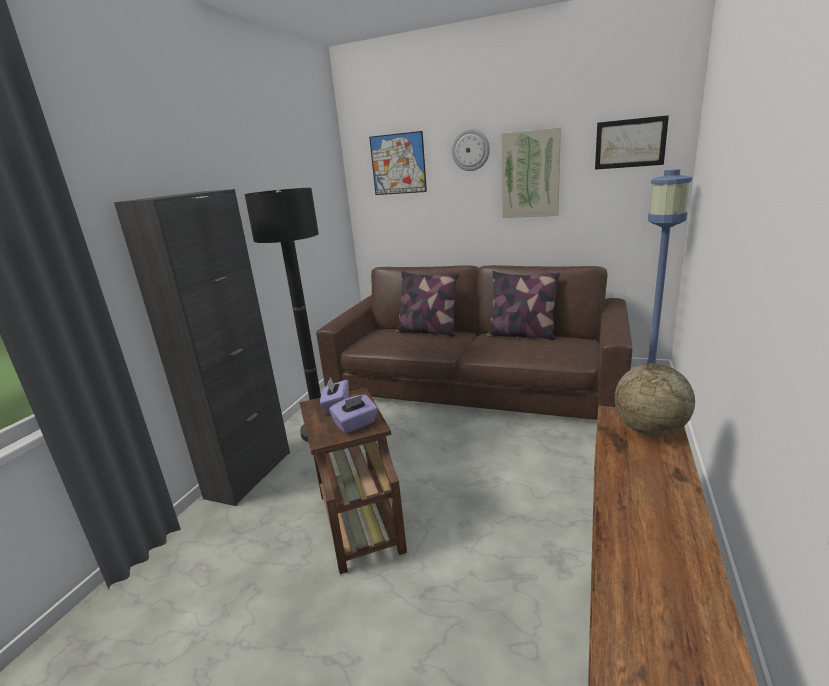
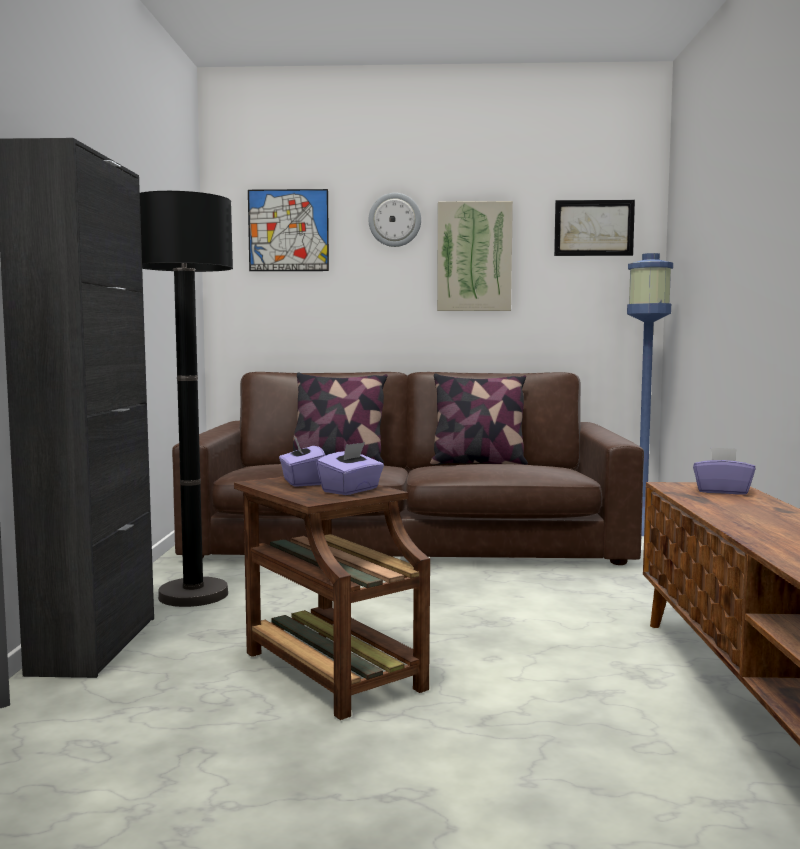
camera: 20 degrees left, 15 degrees down
(649, 430) = (721, 491): globe -> purple tissue box

